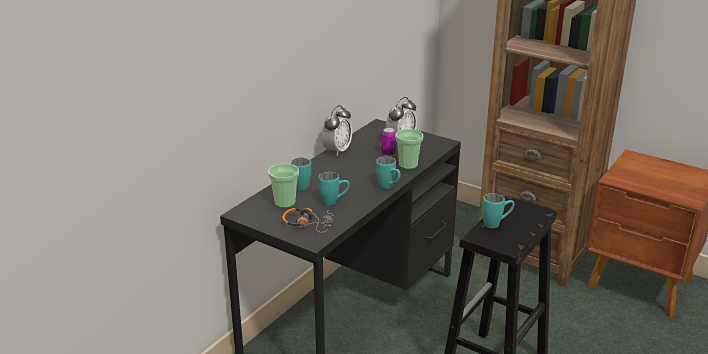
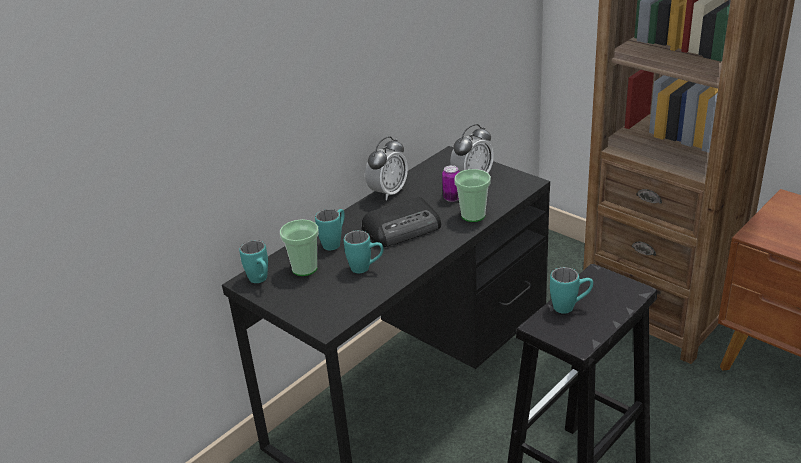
camera: 10 degrees right, 5 degrees up
(308, 224) = (325, 301): headphones -> none
(356, 174) = (403, 228): none -> radio
(388, 187) = (440, 248): turquoise mug -> turquoise mug (261, 281)

